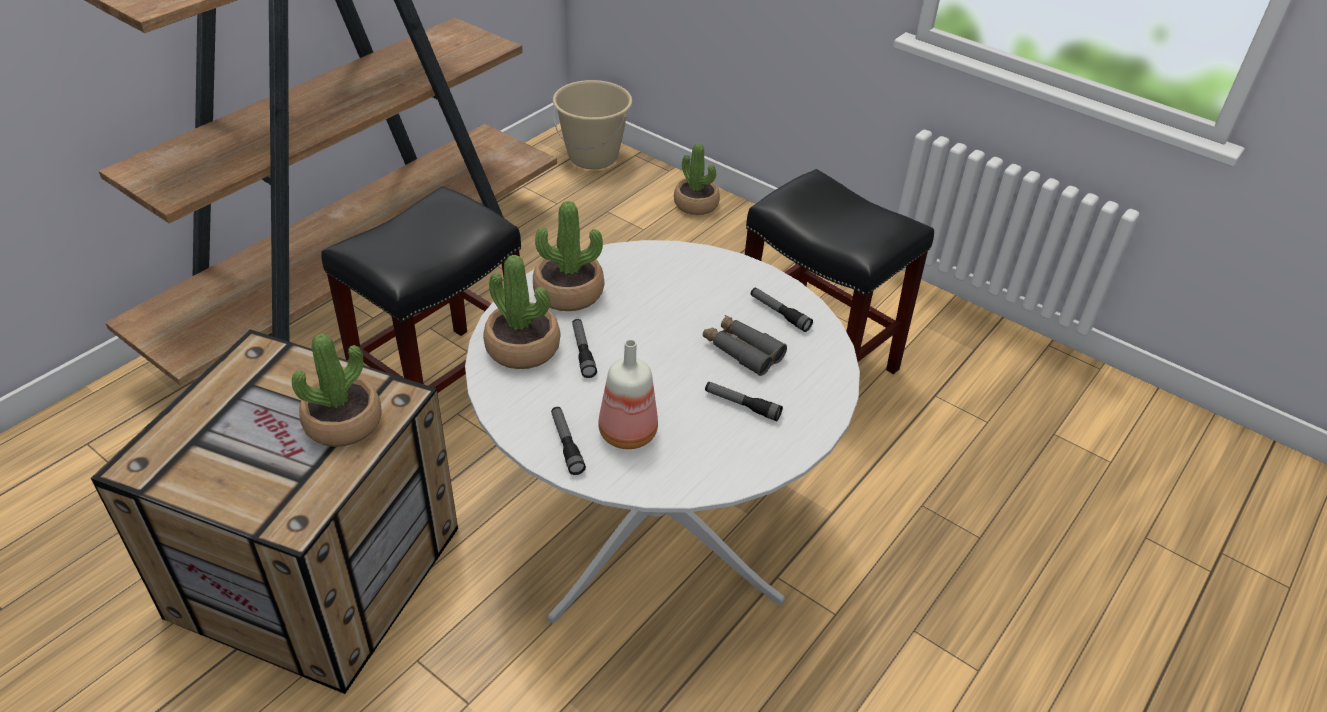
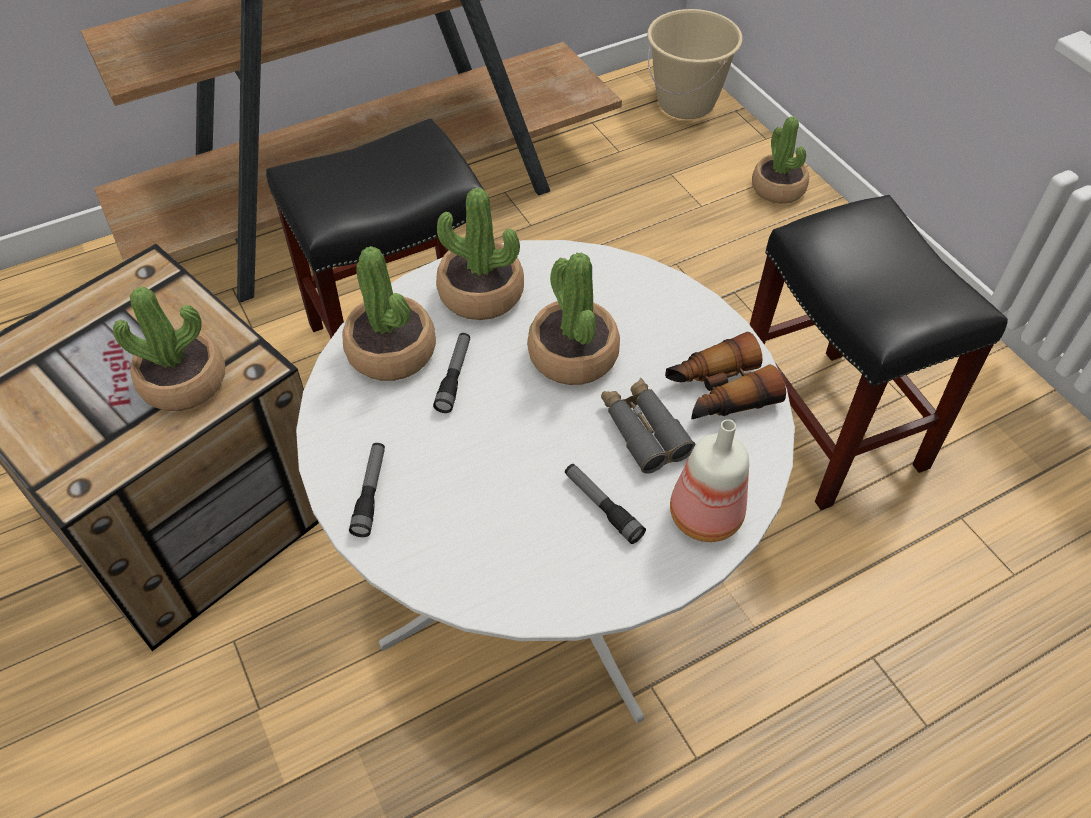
camera: 25 degrees right, 10 degrees up
(626, 434) = (444, 501): bottle -> bottle (703, 516)
(662, 316) = (572, 355): none -> potted plant
(779, 313) = (719, 392): flashlight -> binoculars

